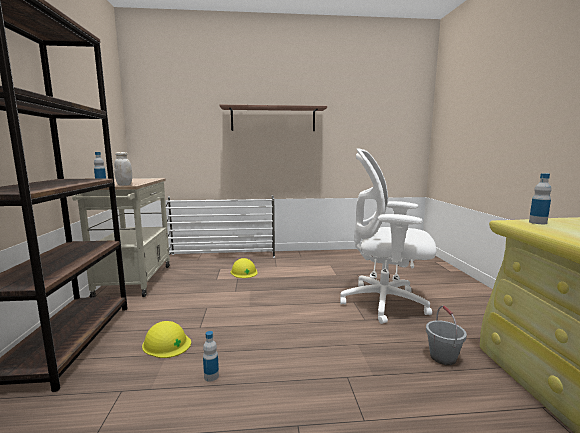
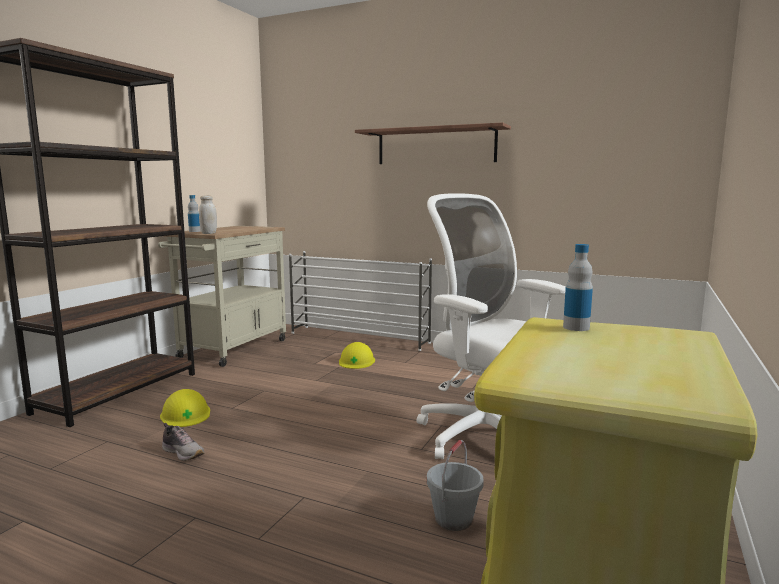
camera: 30 degrees right, 0 degrees up
(211, 376) = (183, 453): bottle -> shoe

